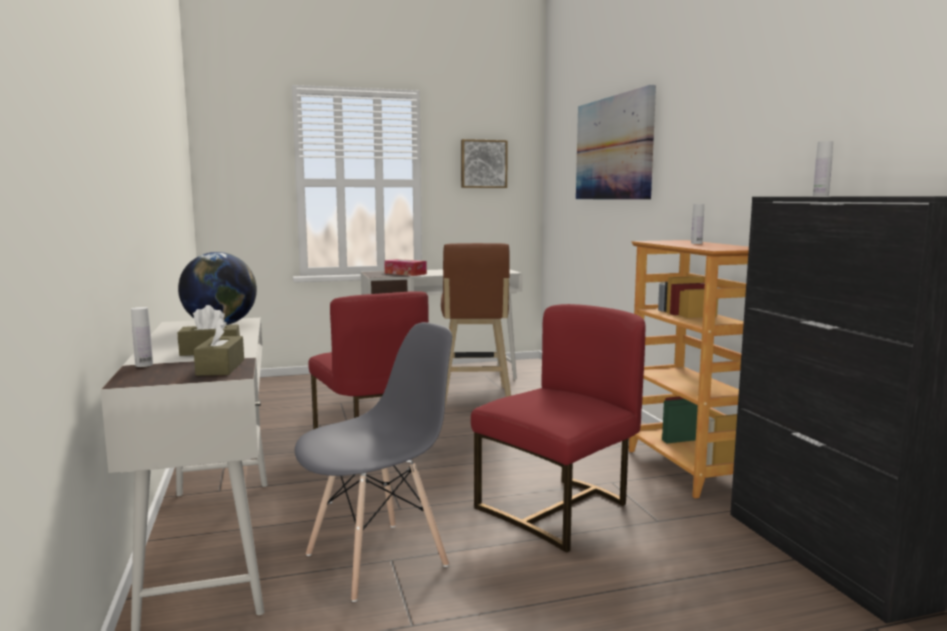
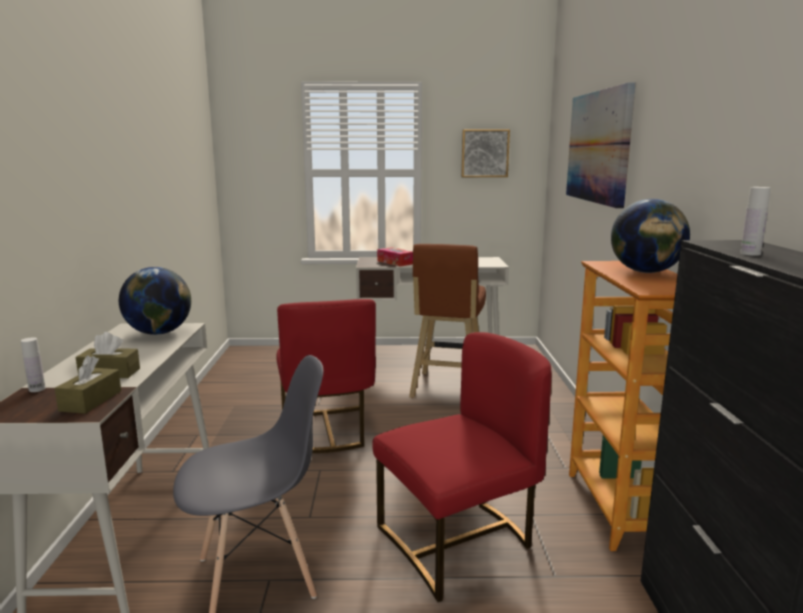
camera: 15 degrees right, 5 degrees up
(696, 243) = (645, 272): white bottle -> globe

